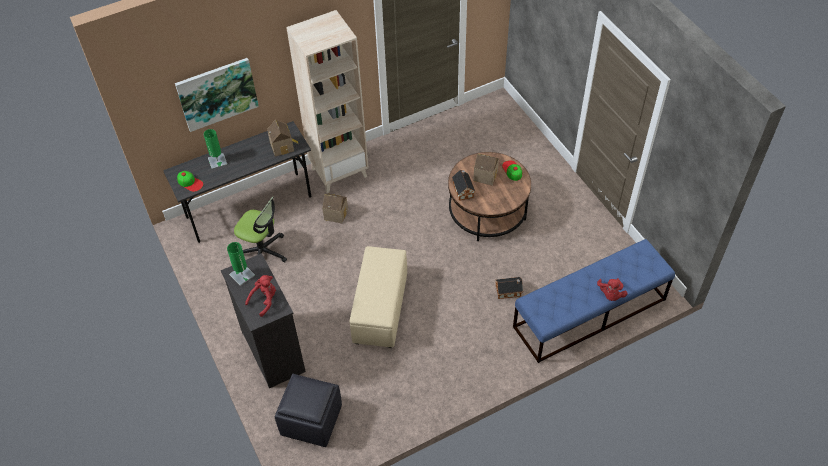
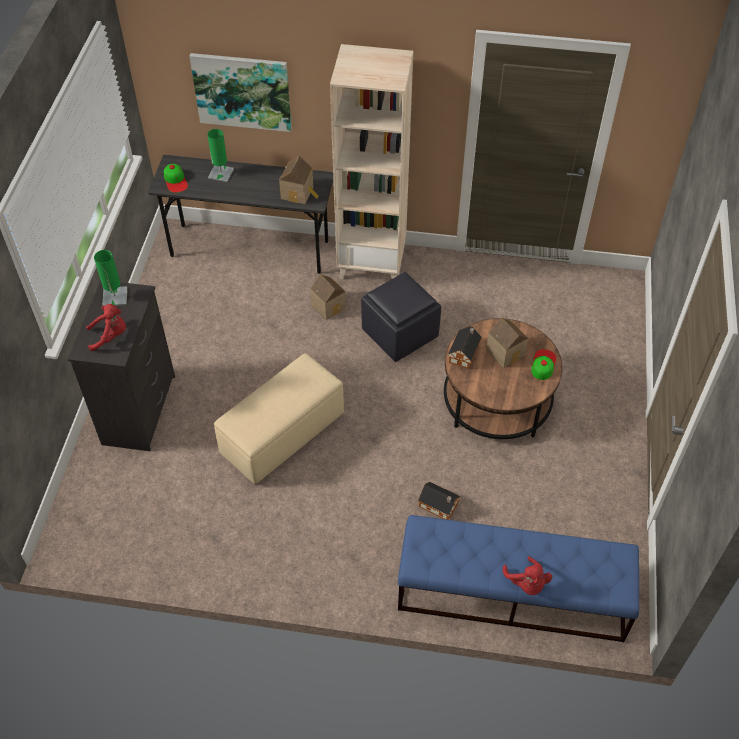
camera: 35 degrees right, 0 degrees up
(263, 252) = (221, 303): office chair -> none
(311, 420) = (109, 505): black ottoman -> black ottoman (399, 333)
(610, 295) = (526, 583): red plush toy -> red plush toy turned 60 degrees counterclockwise

